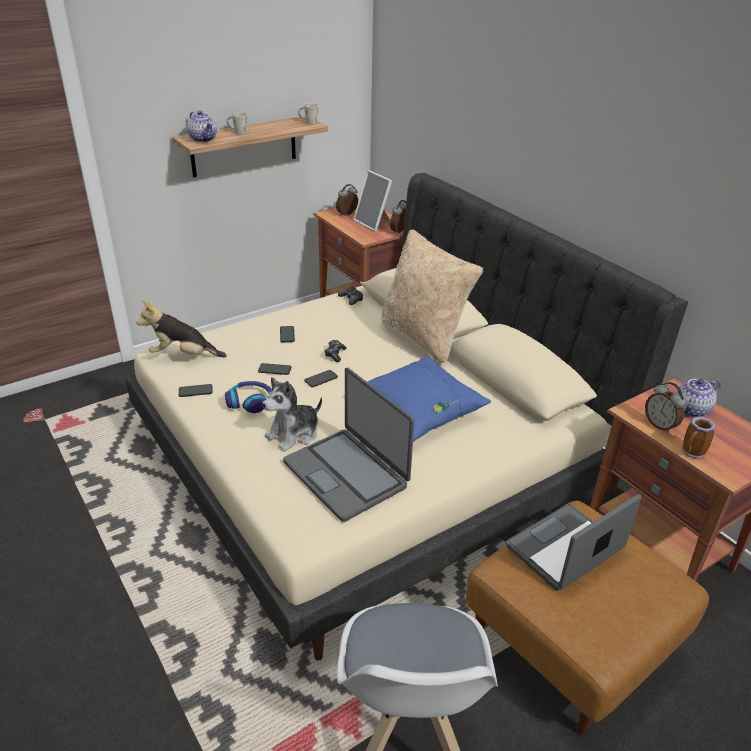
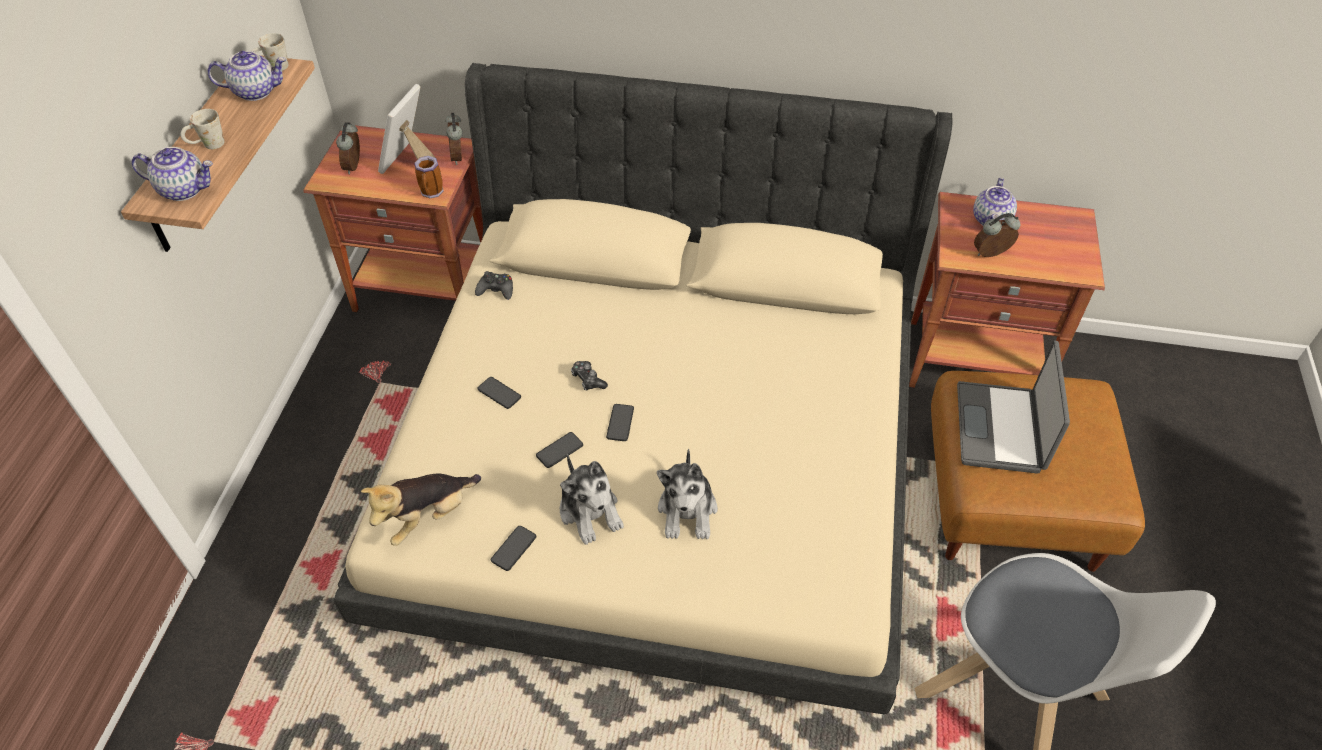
camera: 45 degrees left, 15 degrees up
(250, 401) = (590, 511): headphones -> plush toy
(287, 126) = (256, 91): none -> teapot
(346, 474) = (794, 511): laptop -> none
(374, 223) = (409, 162): picture frame -> picture frame turned 105 degrees clockwise
(419, 411) = (757, 385): blue pillow -> none
(423, 340) = (645, 293): beige pillow -> none
(660, 425) = (991, 255): alarm clock -> alarm clock turned 150 degrees clockwise
(692, 453) = (1042, 268): mug -> mug (432, 193)

